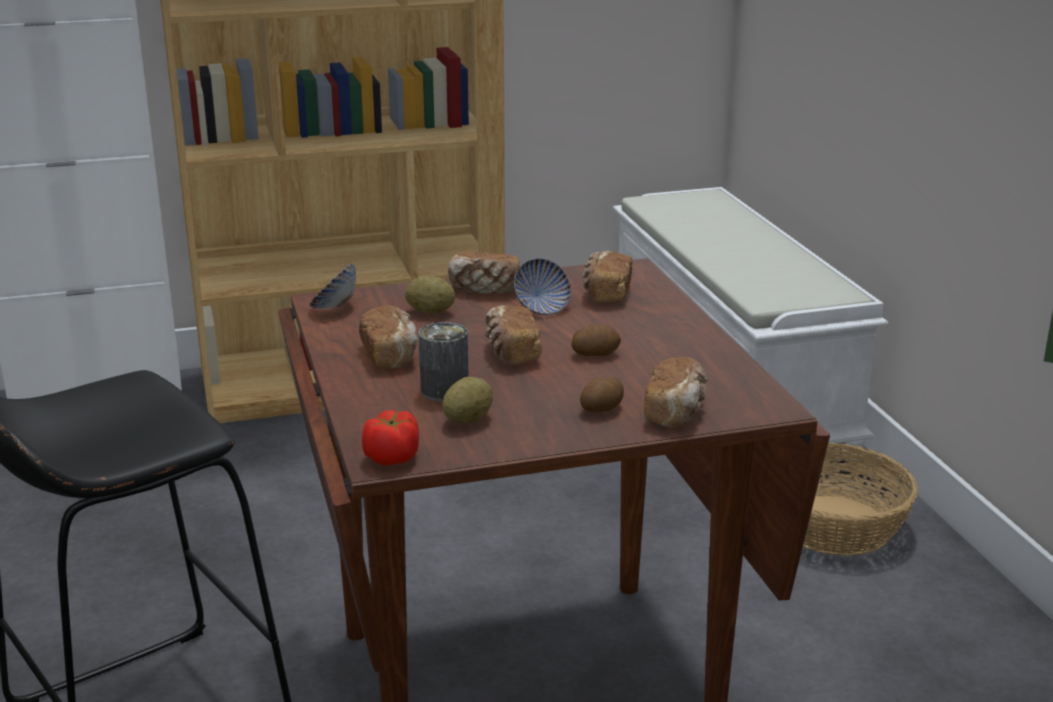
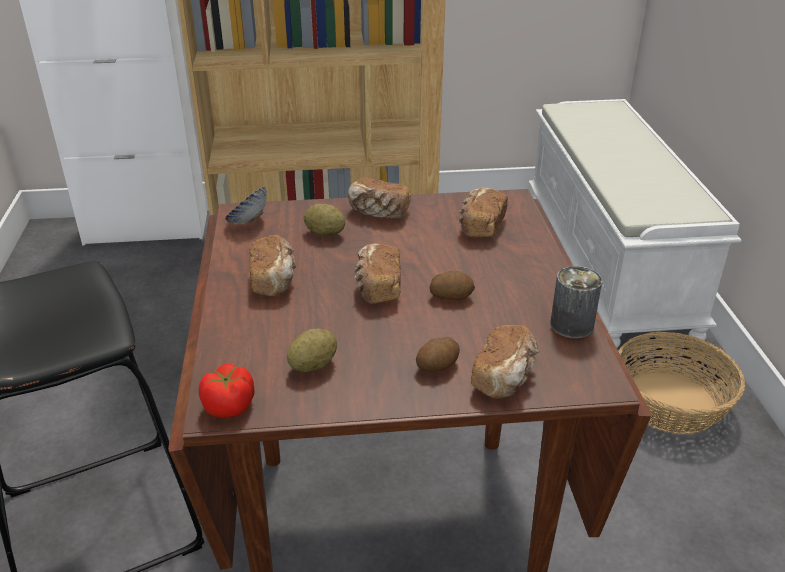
camera: 10 degrees right, 10 degrees up
(444, 390) = (305, 327): can -> can (571, 325)
(541, 308) = (420, 238): bowl -> none

